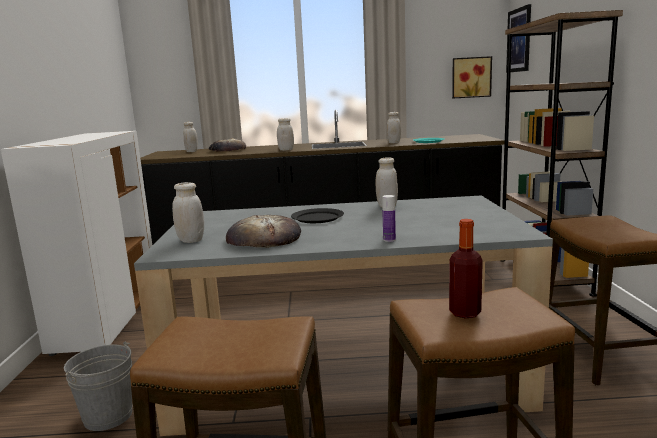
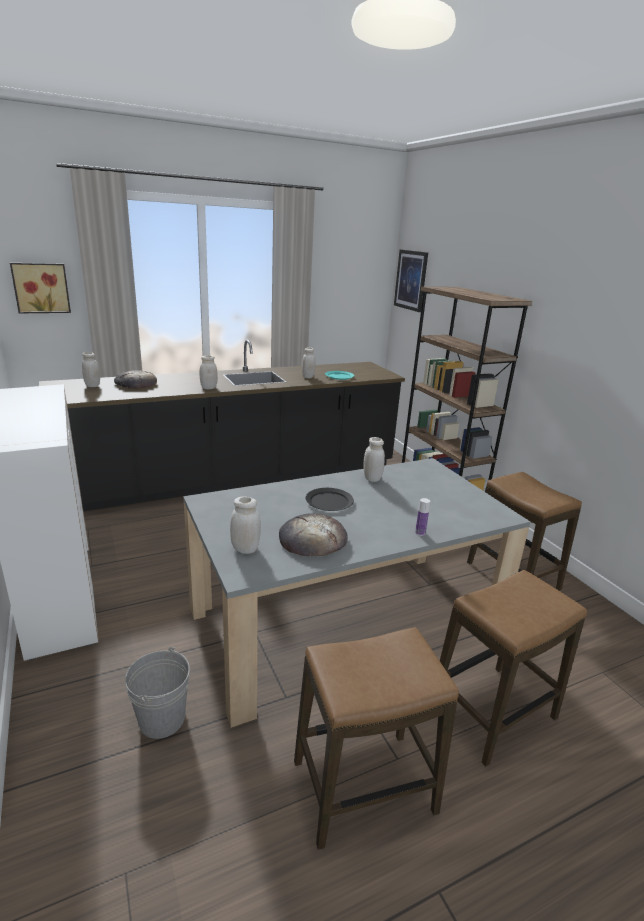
camera: 25 degrees left, 10 degrees up
(465, 313) = (515, 605): bottle -> none
(471, 77) = (363, 306): picture -> picture (41, 288)

